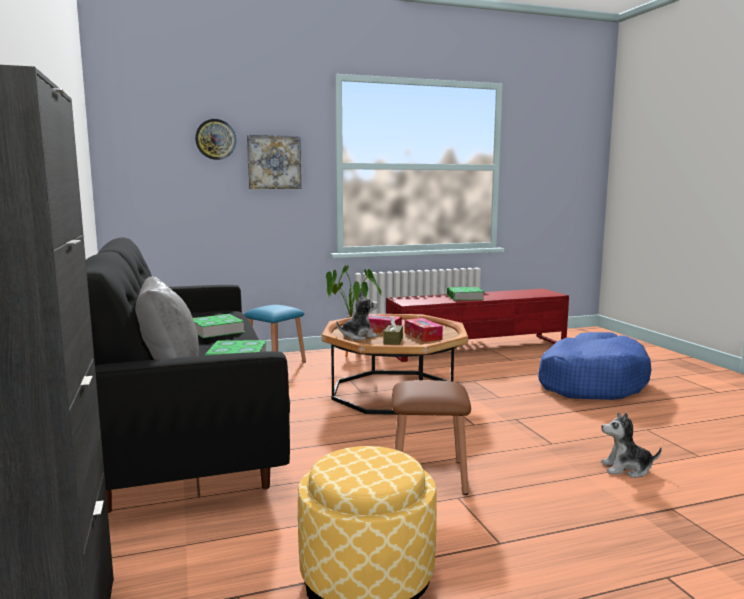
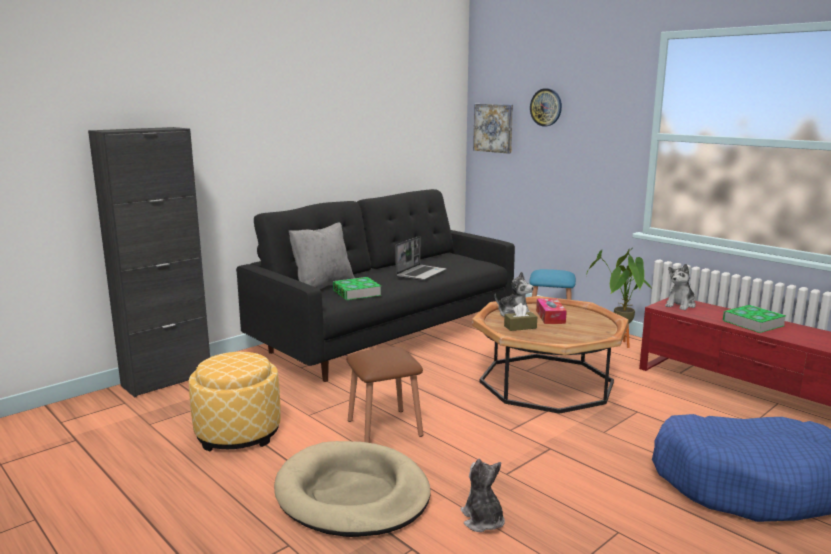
camera: 65 degrees right, 5 degrees up
(216, 330) = (421, 273): book -> laptop
(274, 162) = (591, 130): picture -> picture (493, 128)
(410, 300) = (680, 305): none -> plush toy
(423, 336) = (554, 334): tissue box -> none
(567, 520) = (352, 494): none -> beige dog bed

